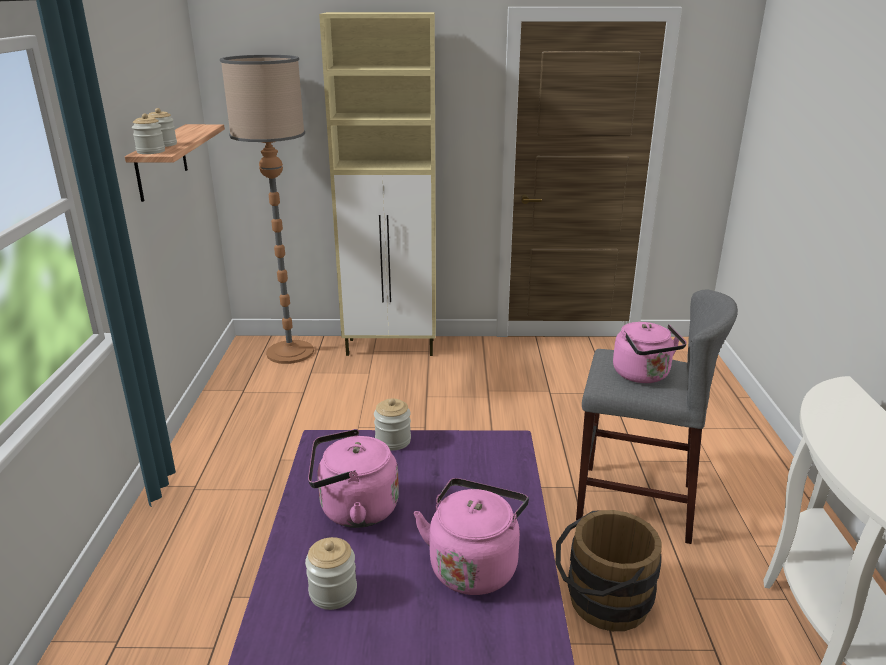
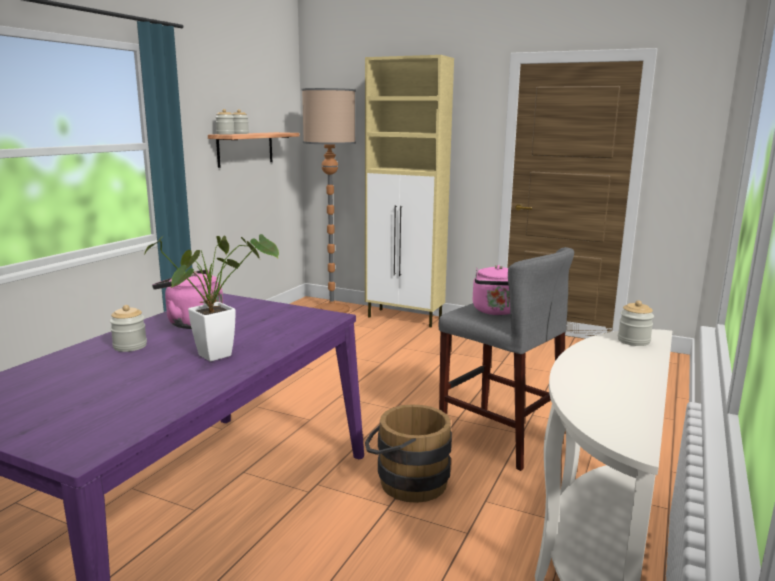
camera: 25 degrees right, 10 degrees down
(393, 441) = (260, 304): jar -> jar (633, 341)
(474, 565) = (222, 354): pink kettle -> potted plant

